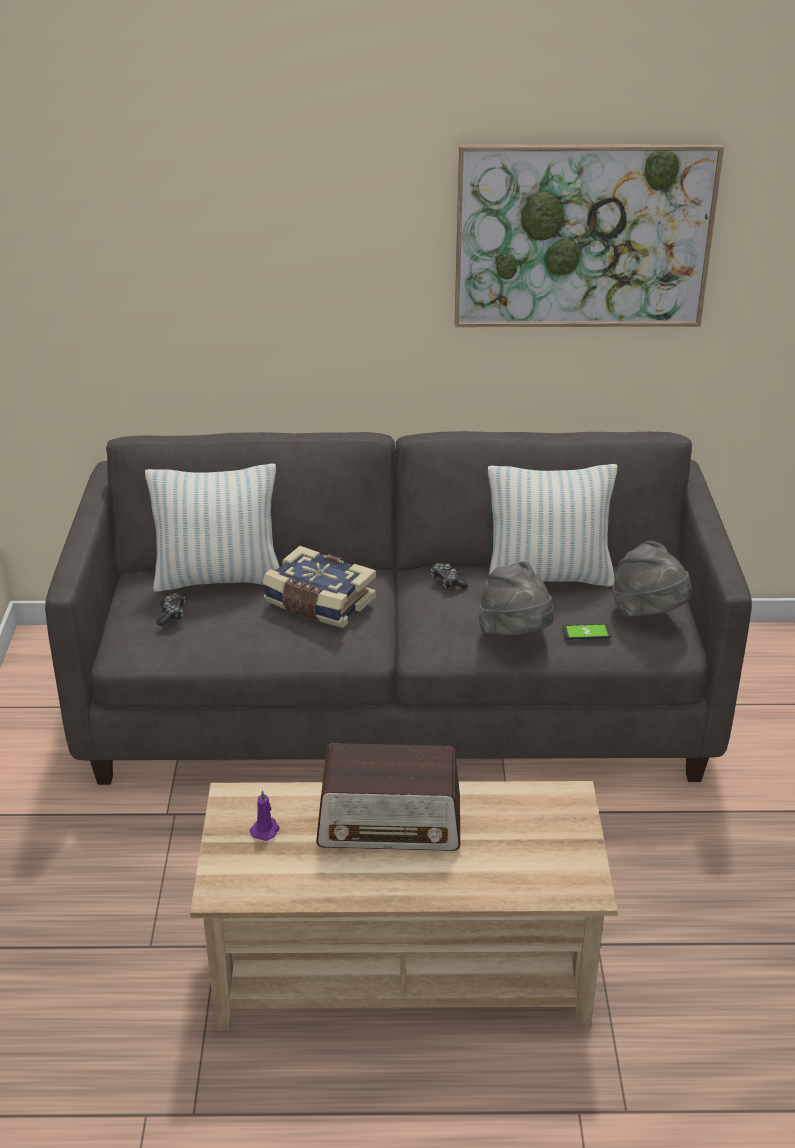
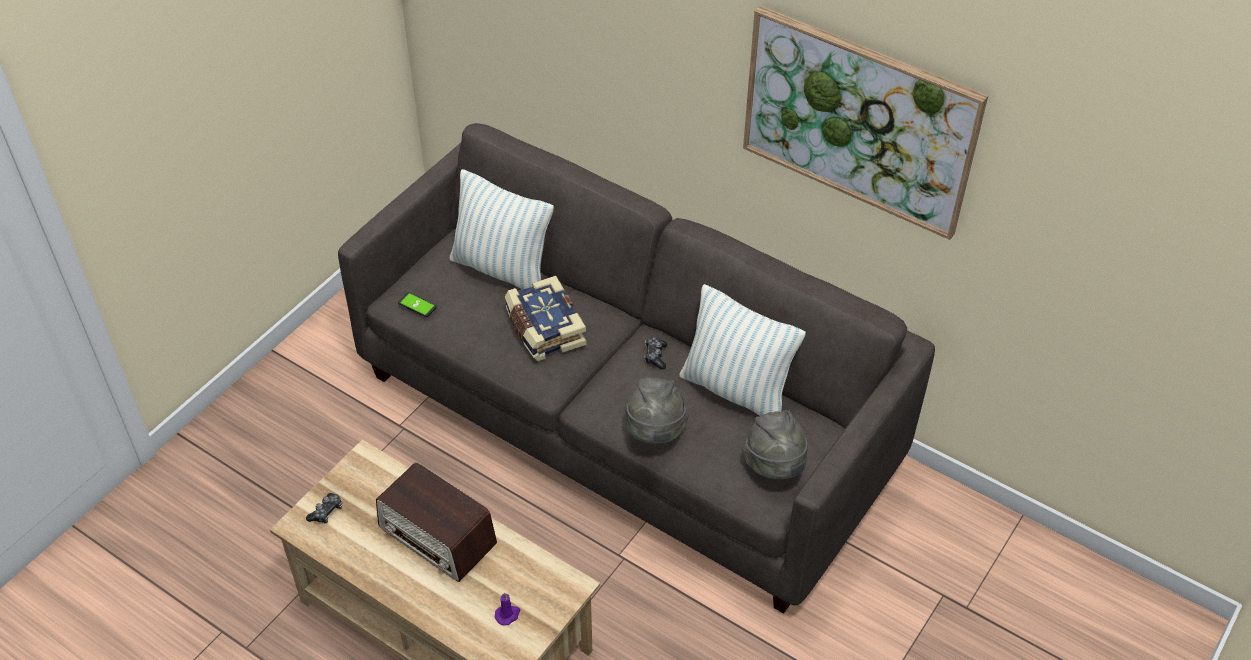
camera: 35 degrees right, 15 degrees up
(171, 614) = (444, 286): game controller -> game controller (326, 512)
(265, 830) = (361, 495): purple candle -> purple candle (508, 615)
(587, 632) = (709, 458): phone -> phone (417, 305)

